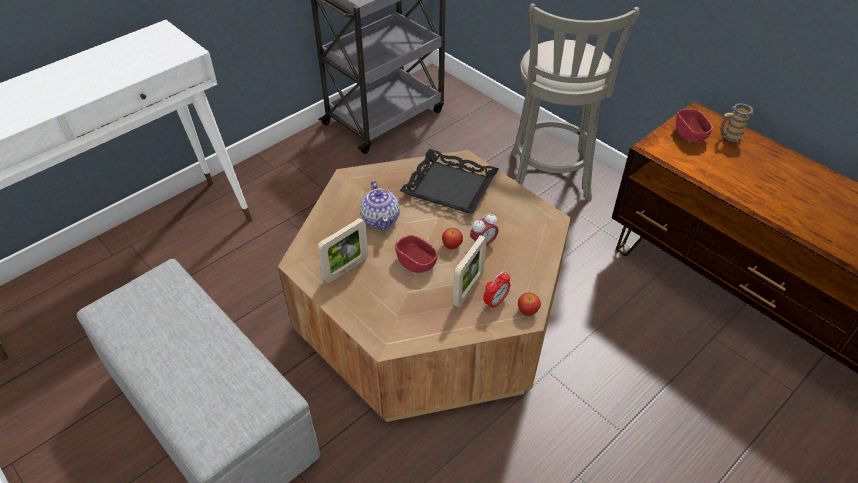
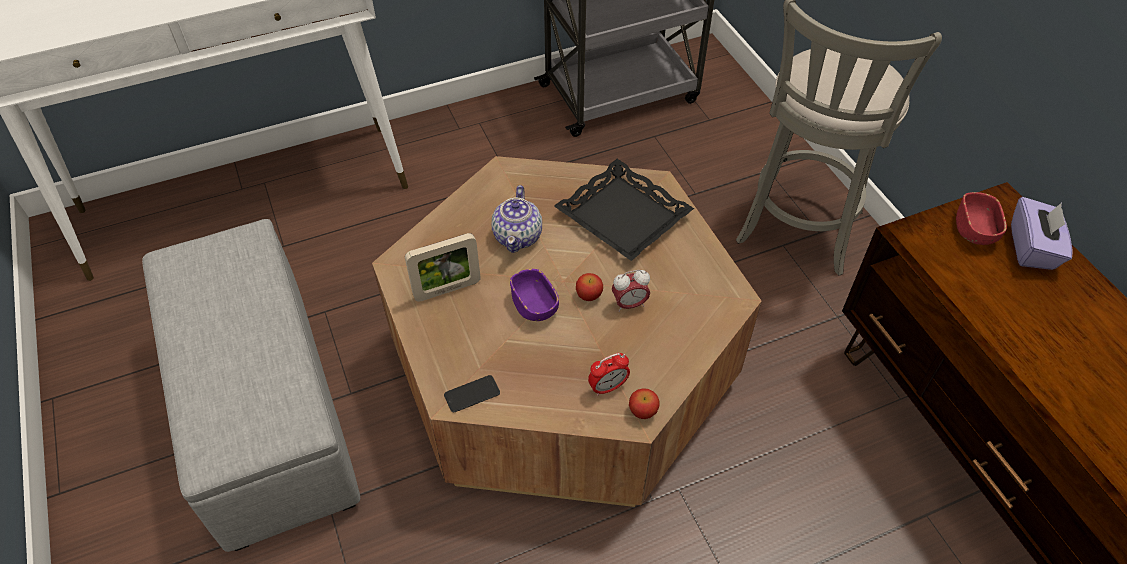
camera: 20 degrees right, 5 degrees up
(400, 335) = (472, 394): none -> phone
(416, 262) = (534, 305): red bowl -> purple bowl
(468, 290) = (581, 360): picture frame -> none
(729, 137) = (1032, 248): mug -> purple tissue box

